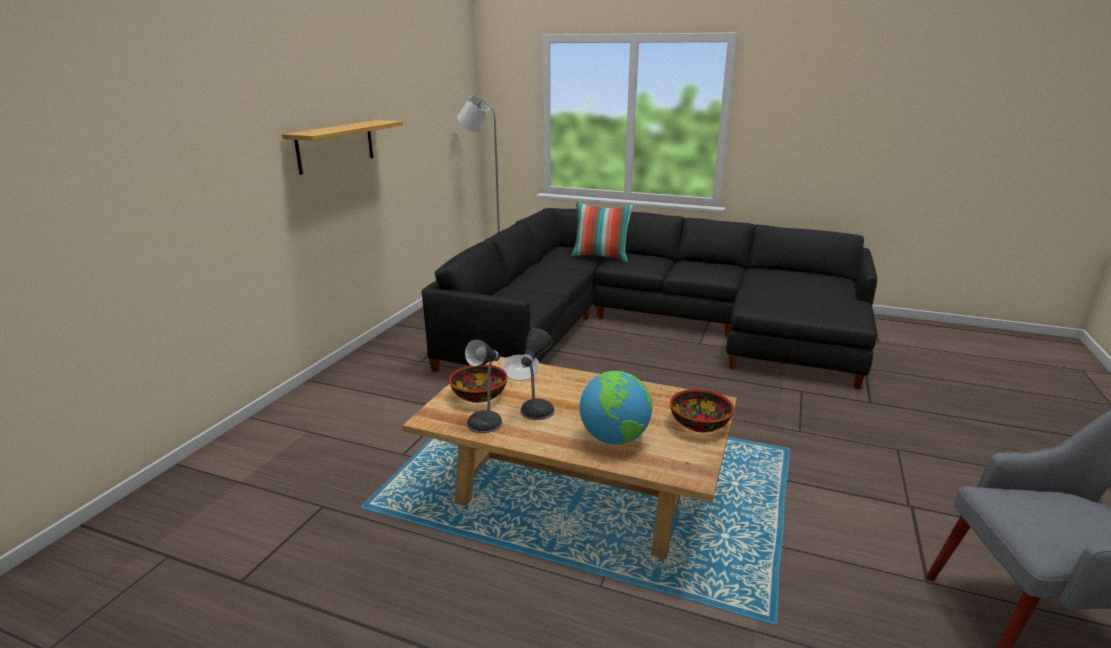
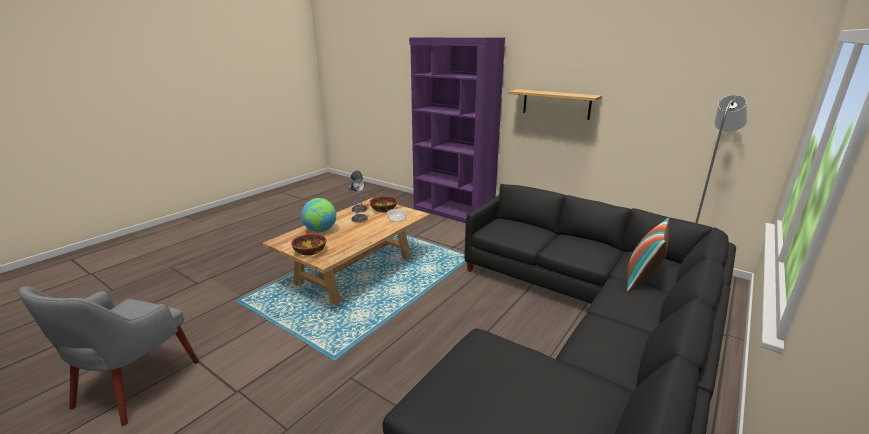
camera: 105 degrees right, 0 degrees up
(277, 428) = (453, 212): none -> purple bookcase

